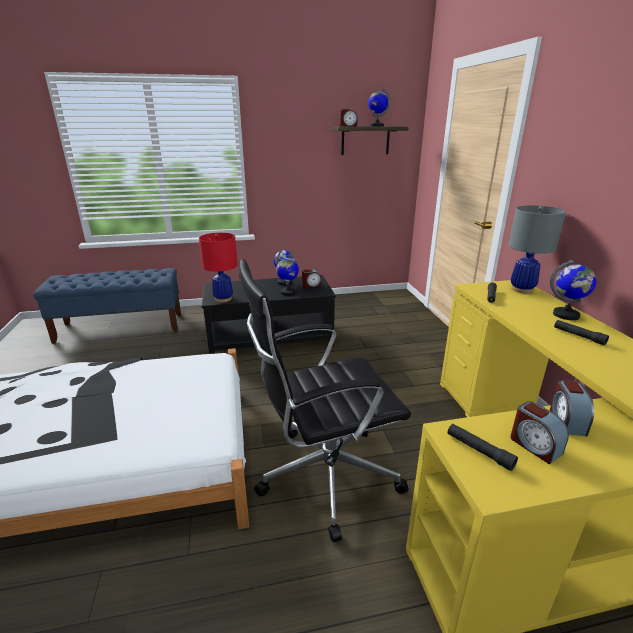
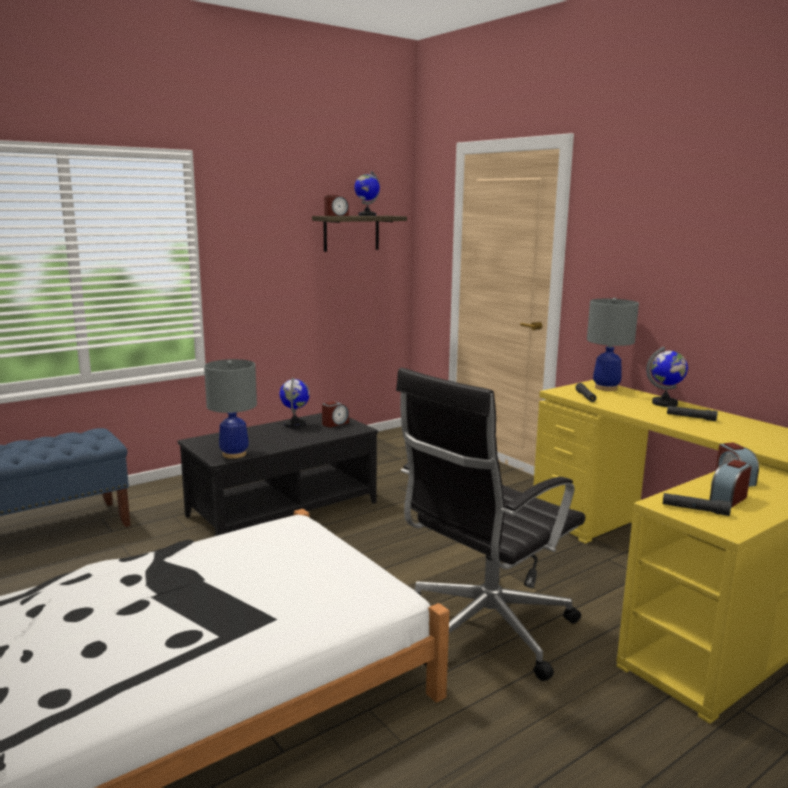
camera: 25 degrees left, 10 degrees down
(223, 299) = (234, 454): red table lamp -> grey table lamp
(288, 292) = (314, 435): globe -> none
(534, 446) = (728, 498): alarm clock -> alarm clock turned 105 degrees clockwise

